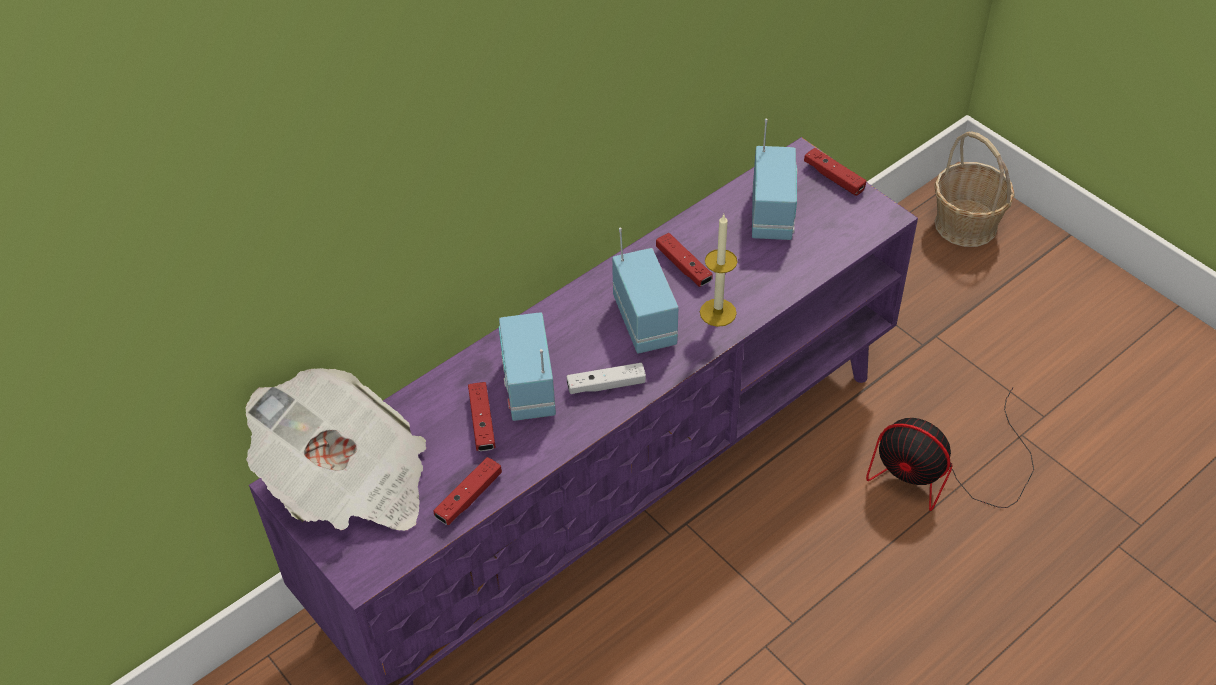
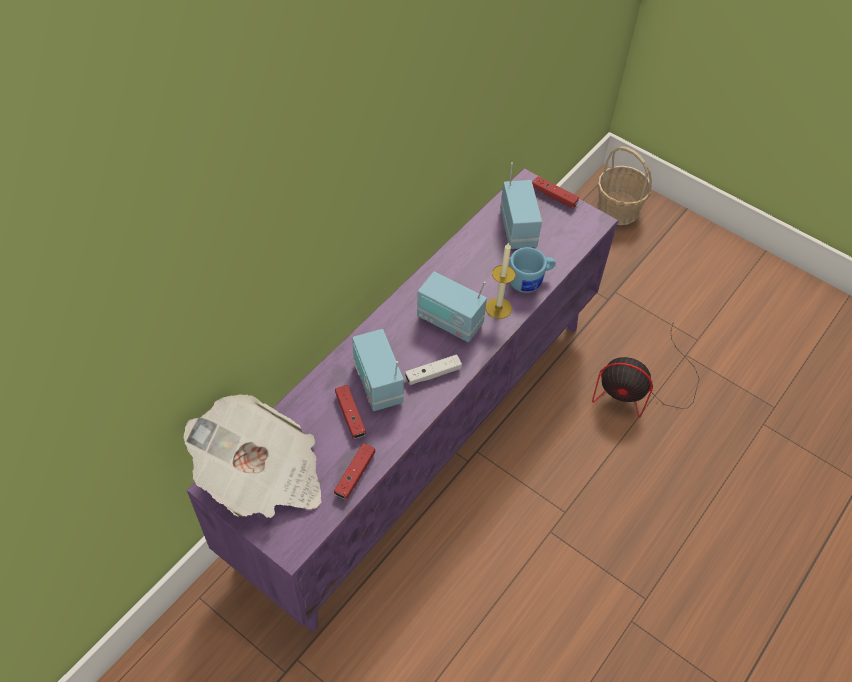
camera: 15 degrees left, 5 degrees up
(646, 322) = (449, 322): radio -> radio turned 150 degrees clockwise
(683, 266) = (465, 276): red game controller -> none
(771, 283) = (530, 281): none -> blue mug

